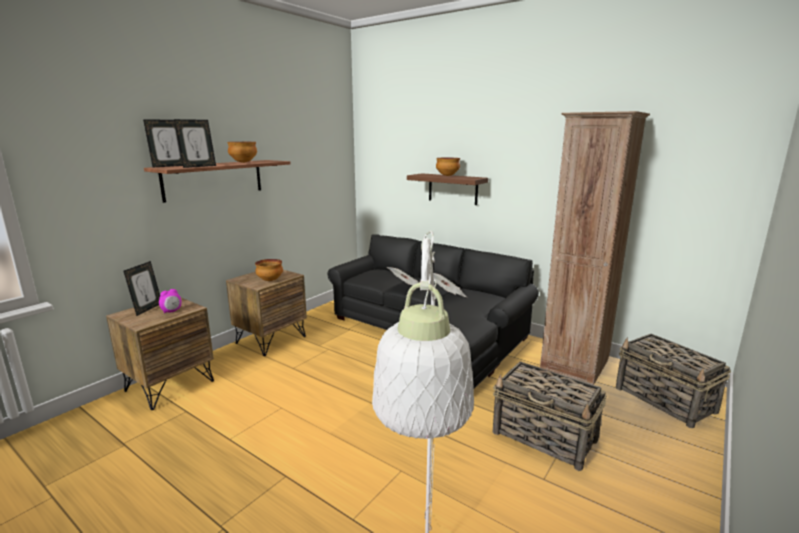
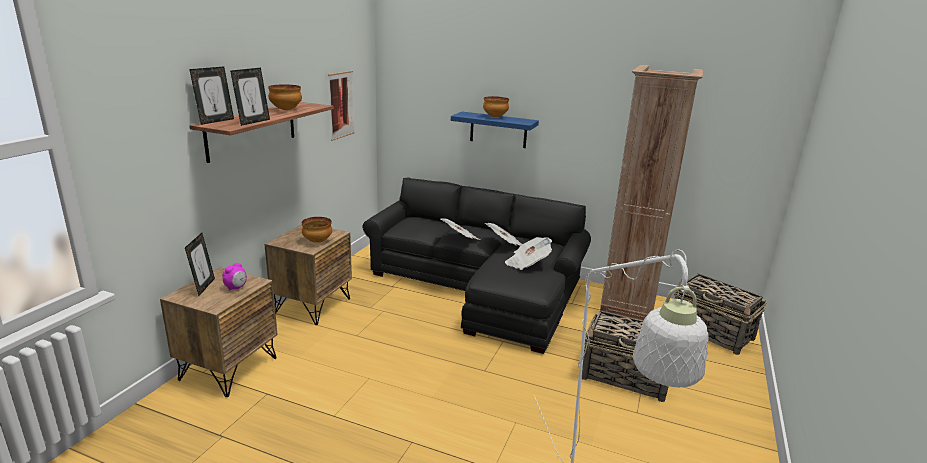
camera: 15 degrees left, 5 degrees up
(314, 168) = (341, 105): none -> picture
(453, 189) = (498, 130): brown shelf -> blue shelf
(460, 311) = (527, 264): none -> newspaper

